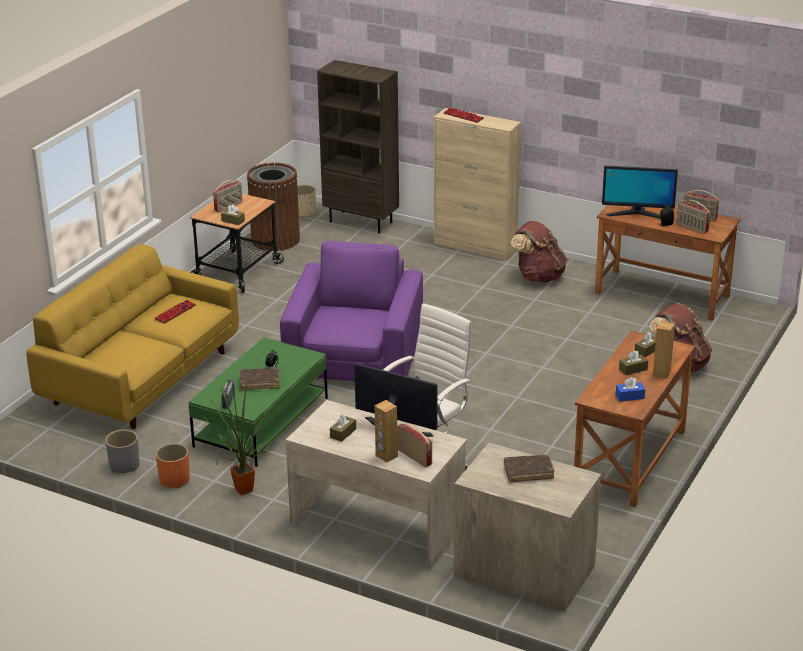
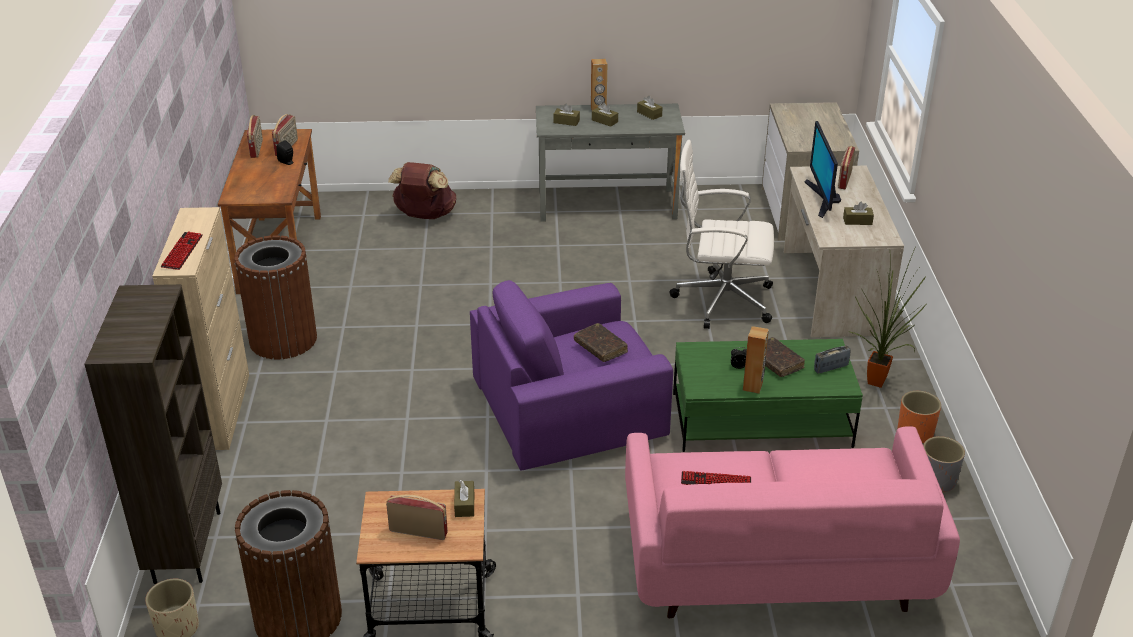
camera: 120 degrees left, 5 degrees up
(142, 378) = (775, 560): yellow sofa -> pink sofa
(386, 456) = (860, 192): brown speaker -> brown speaker (753, 386)
(528, 472) = (805, 127): brown book -> brown book (600, 347)
(538, 277) = (283, 339): brown backpack -> brown trash can
(630, 396) = (649, 114): blue tissue box -> brown tissue box
(630, 460) = (607, 204): brown desk -> grey desk
(637, 214) = (270, 181): monitor -> none

